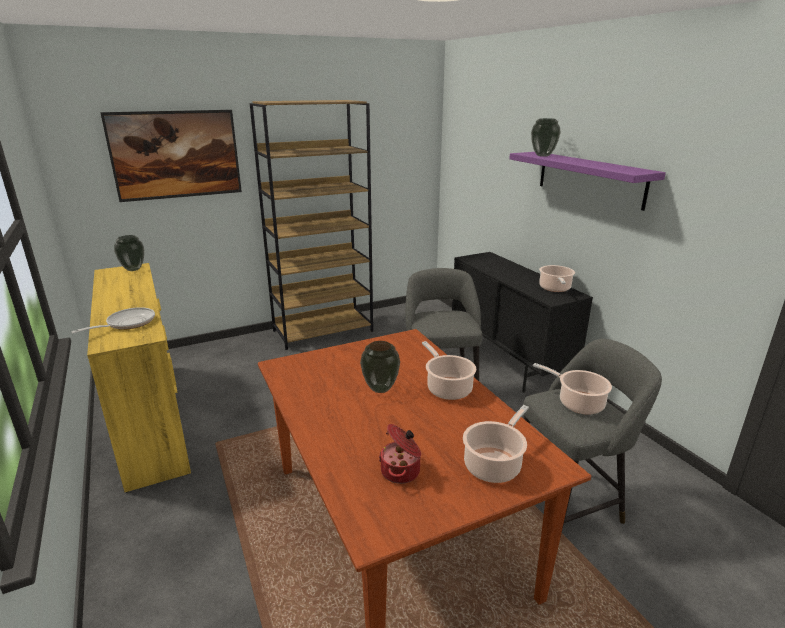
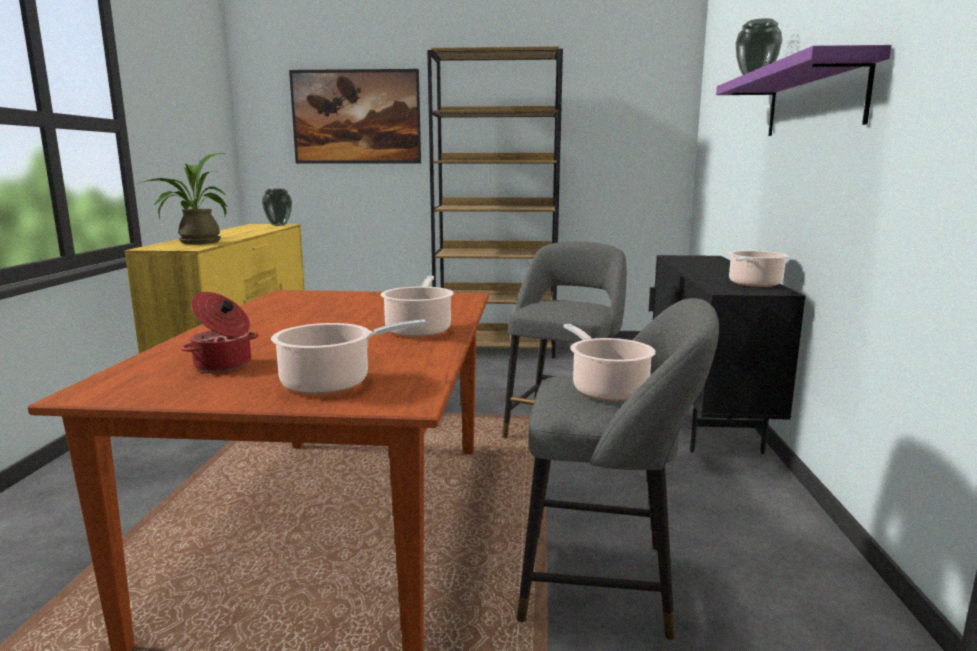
camera: 30 degrees right, 10 degrees down
(127, 323) = (194, 242): frying pan -> potted plant
(380, 389) = (343, 319): vase -> none

